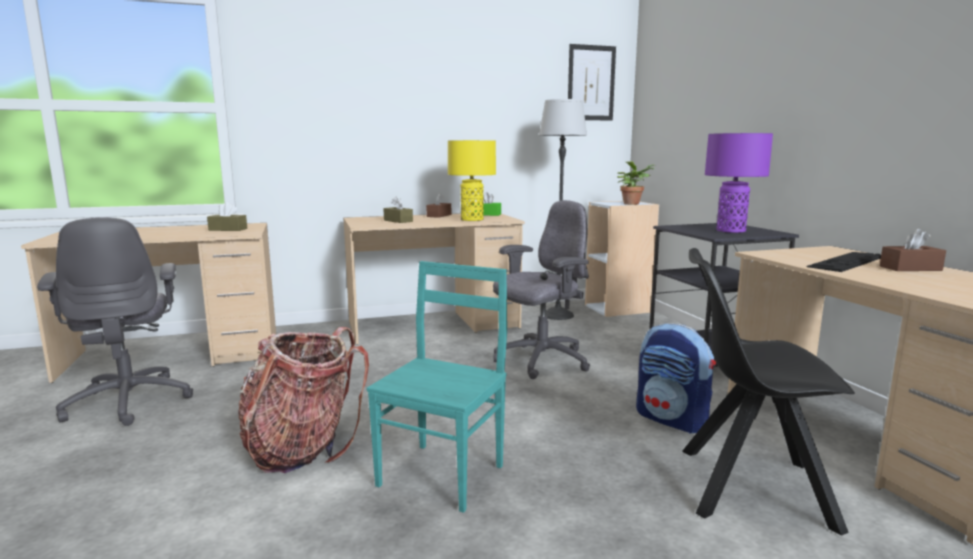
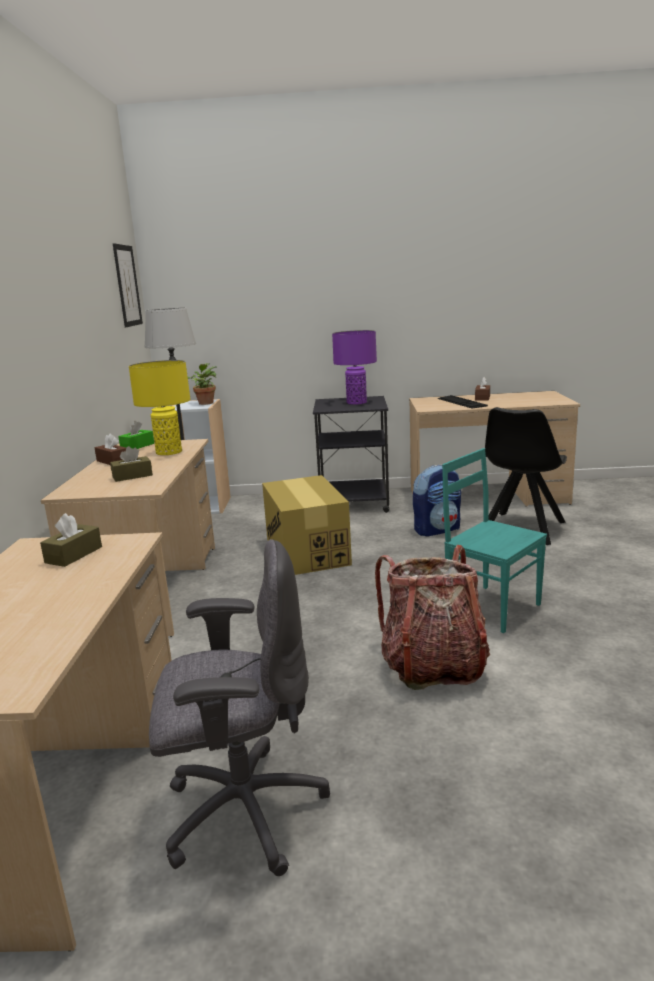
camera: 70 degrees left, 5 degrees up
(540, 361) = (307, 551): grey office chair -> cardboard box

